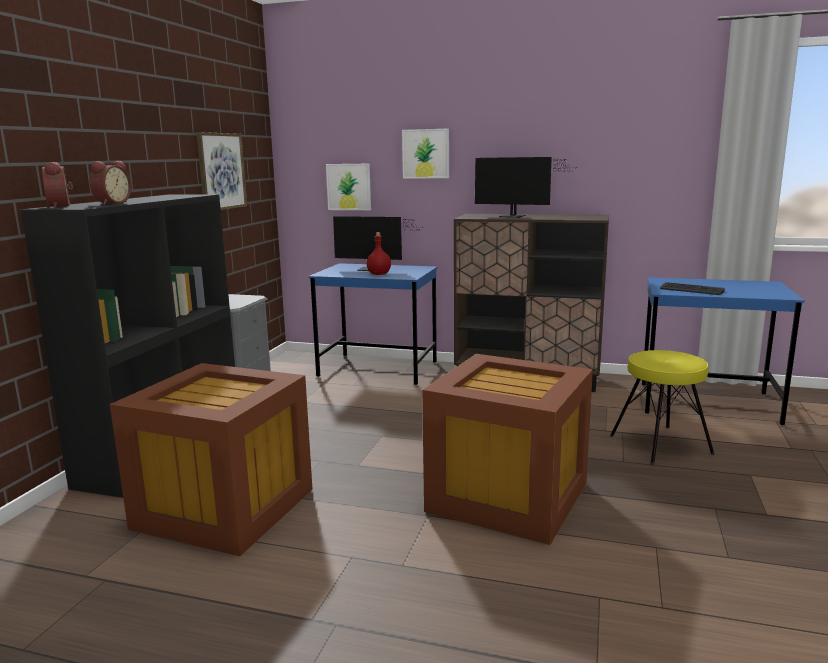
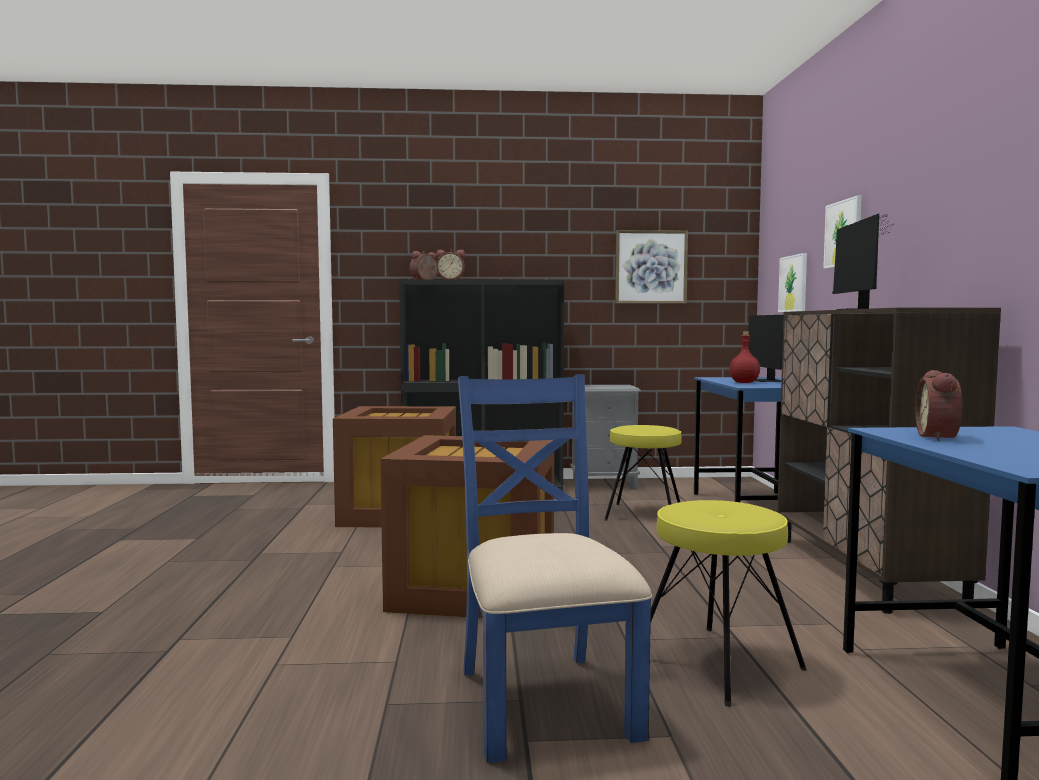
camera: 70 degrees right, 10 degrees down
(355, 403) = (643, 514): none -> yellow stool
(691, 290) = (940, 437): keyboard -> alarm clock
(716, 501) = (543, 701): none -> blue chair

